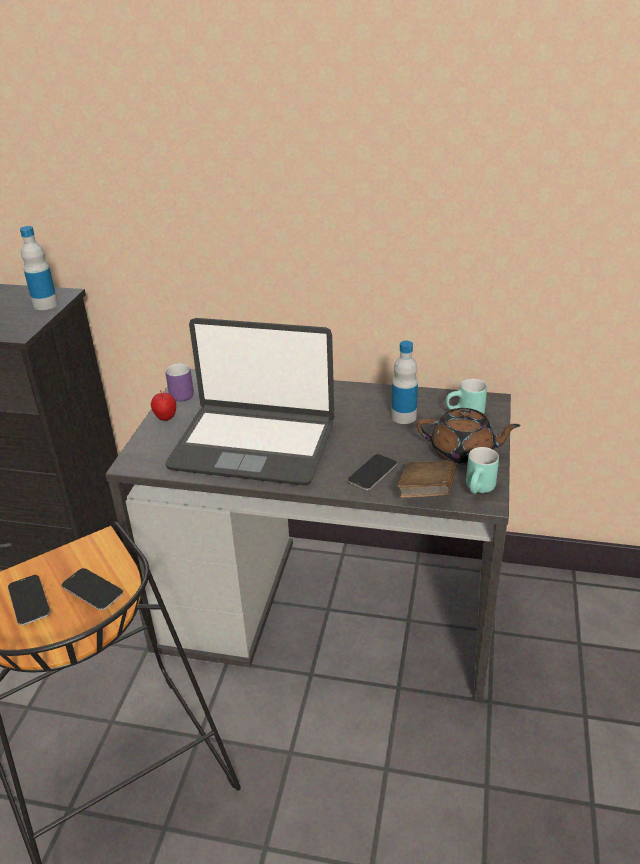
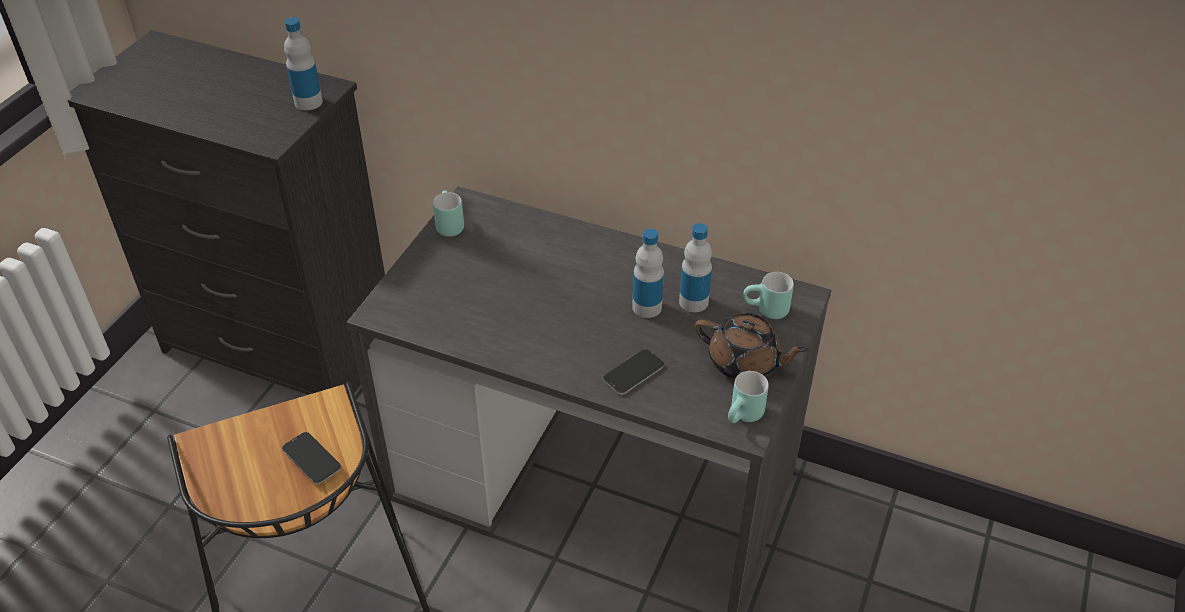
camera: 10 degrees right, 10 degrees up
(29, 600) = (248, 459): phone -> none
(166, 418) = (426, 258): apple -> none
(178, 394) = (447, 225): purple mug -> turquoise mug
(254, 445) = (514, 312): laptop -> none
(366, 426) = (647, 307): none -> bottle
(426, 493) = (683, 410): brown book -> none

